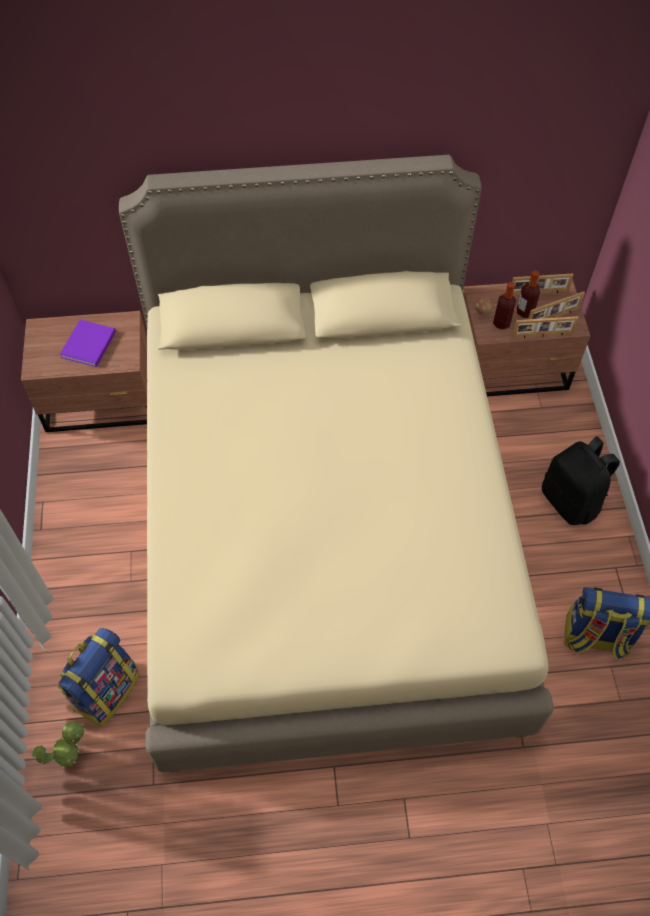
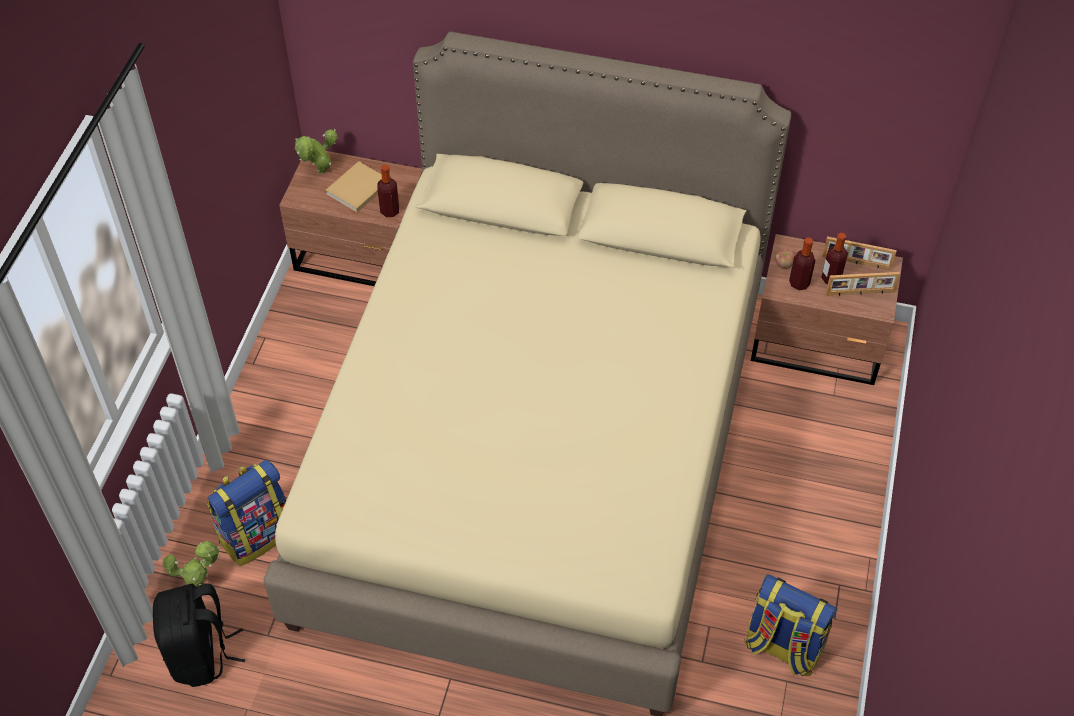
camera: 20 degrees right, 5 degrees down
(47, 339) = (320, 173): none -> potted plant
(88, 346) = (357, 189): purple book -> beige book
(126, 357) = (389, 211): none -> bottle
(542, 336) = (839, 308): picture frame -> none
(571, 501) = (821, 502): black backpack -> black backpack (201, 654)

